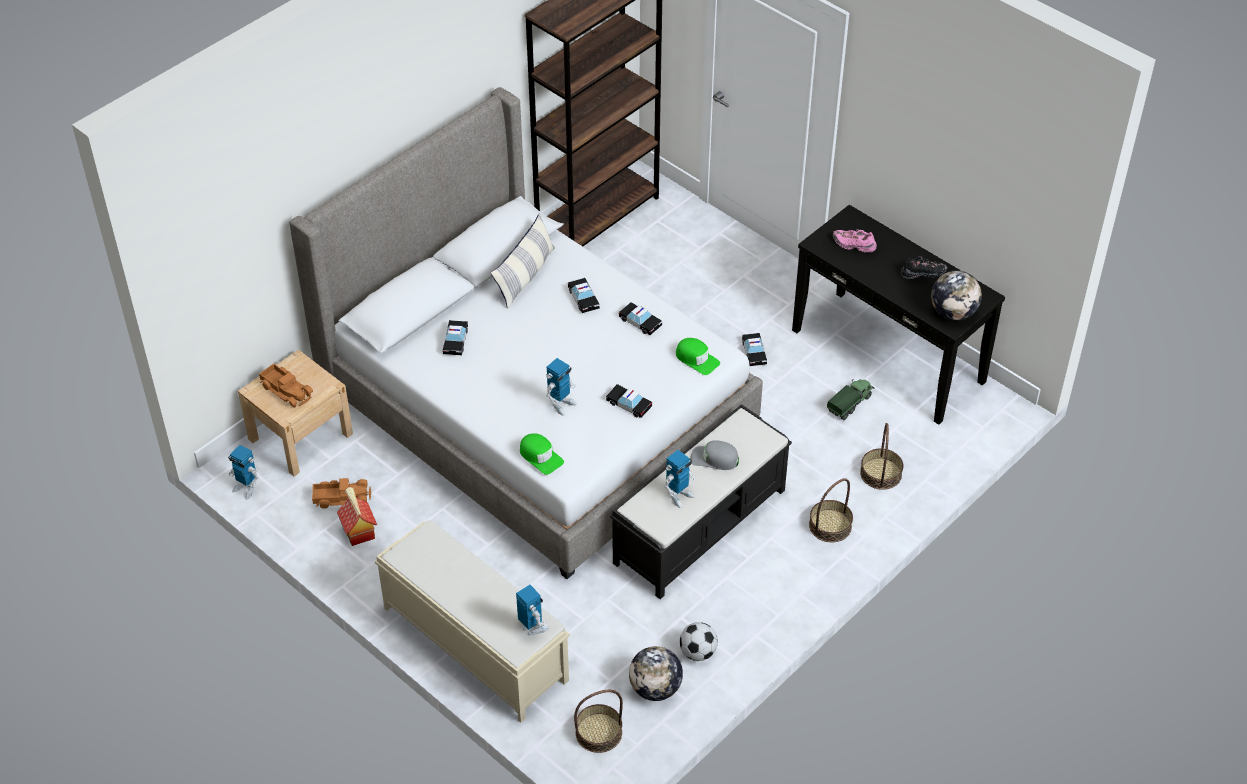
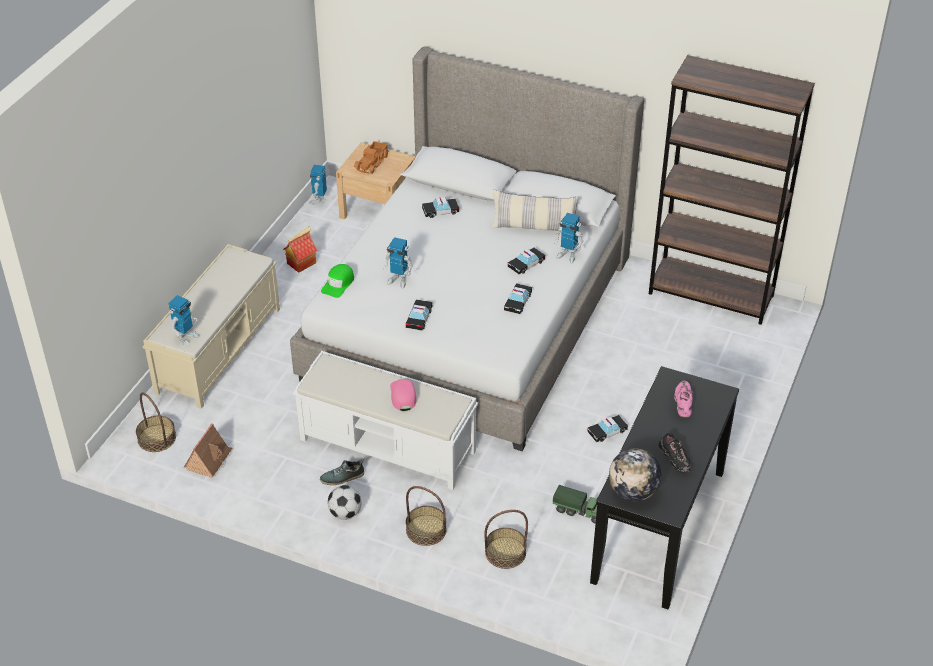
camera: 70 degrees right, 5 degrees down
(341, 497) = (330, 245): toy truck -> none
(655, 688) = (209, 460): globe -> toy house
(679, 496) = (352, 384): toy robot -> toy robot (567, 255)
(696, 359) = (492, 345): green cap -> none
(698, 653) = (253, 476): football -> football (345, 513)
(701, 525) = (389, 445): black bench -> white bench
(714, 459) = (403, 395): grey cap -> pink cap
(731, 575) = (342, 477): none -> shoe

